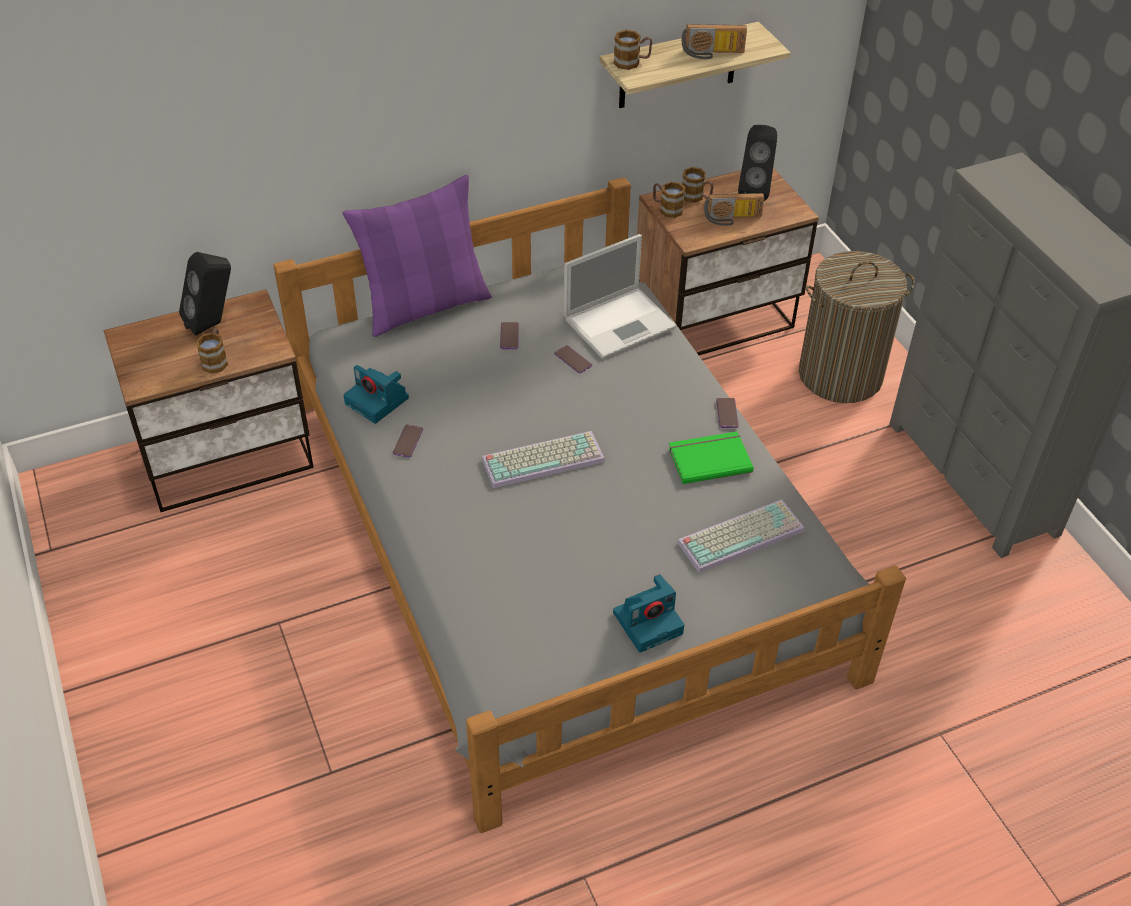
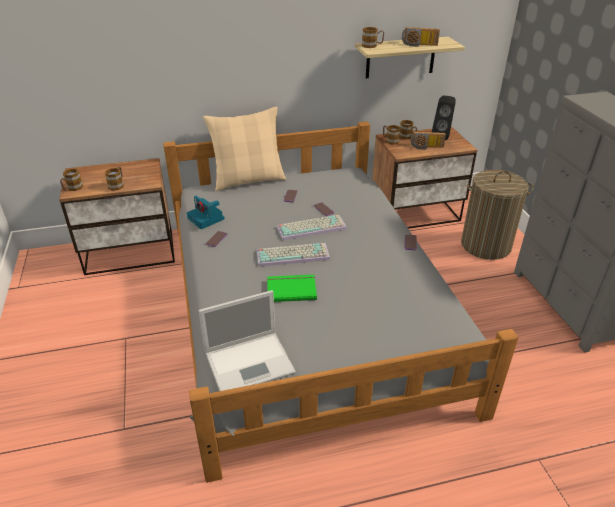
camera: 10 degrees right, 10 degrees down
(138, 377) = (72, 188): none -> mug
(214, 323) = (124, 169): black speaker -> none
(425, 306) = (248, 180): purple pillow -> beige pillow
(621, 322) = (356, 195): laptop -> laptop (251, 362)
(648, 622) = (337, 350): camera -> none
(708, 458) = (395, 264): green book -> green book (291, 289)
(741, 534) = (408, 306): keyboard -> keyboard (312, 227)

